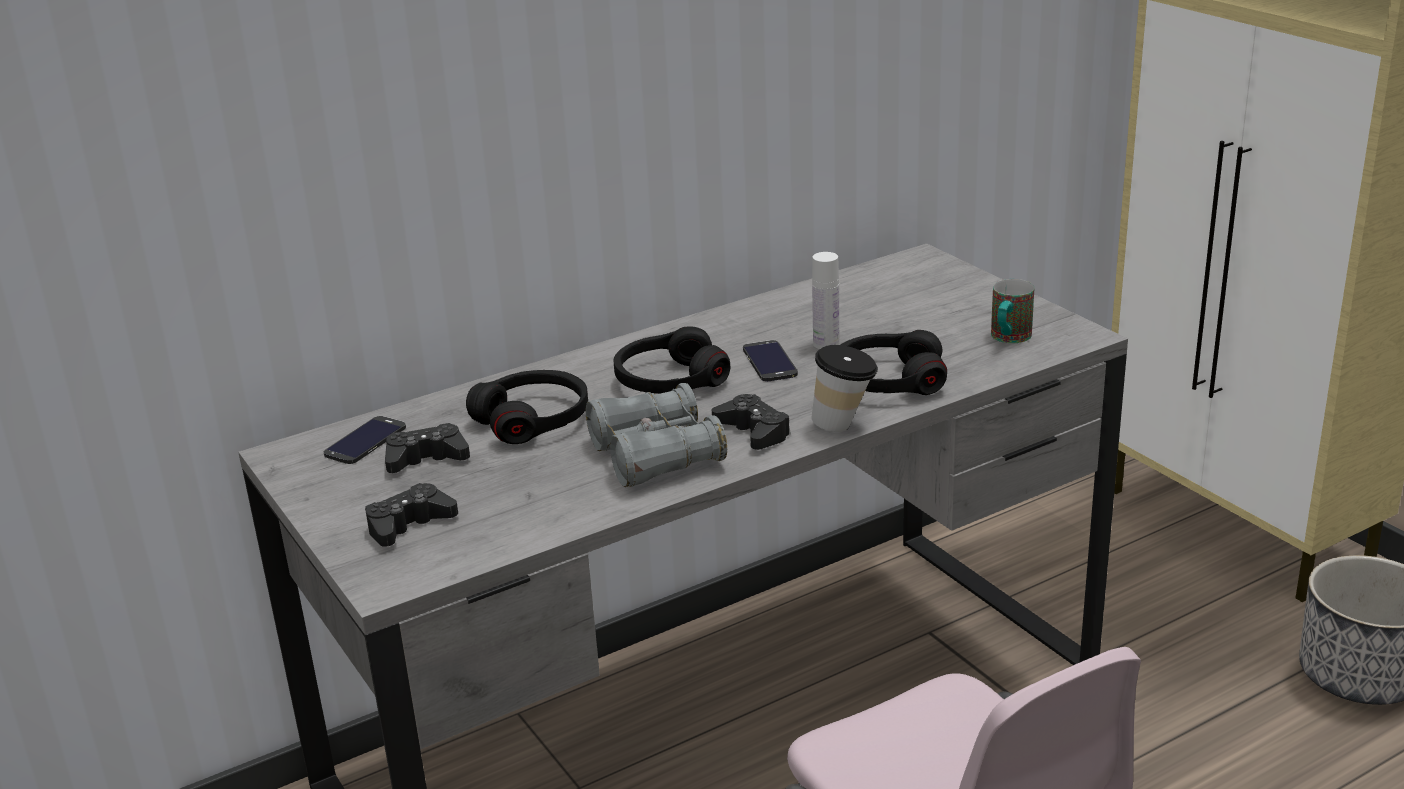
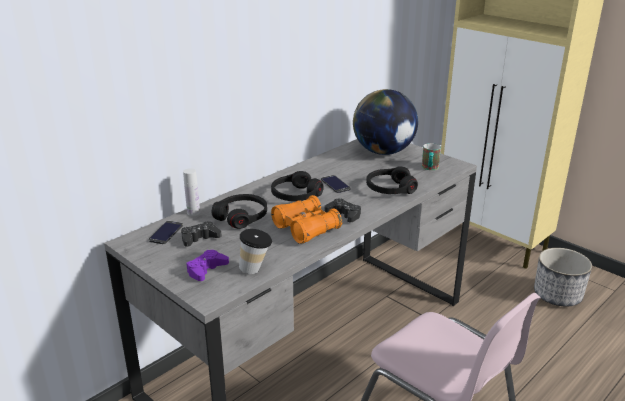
camera: 15 degrees left, 0 degrees up
(409, 525) = (206, 270): black game controller -> purple game controller
(655, 455) = (306, 228): grey binoculars -> orange binoculars
(826, 344) = (355, 175): white bottle -> white bottle (193, 212)
(844, 425) = (381, 209): cup -> cup (256, 269)
(920, 293) = (383, 152): none -> globe

